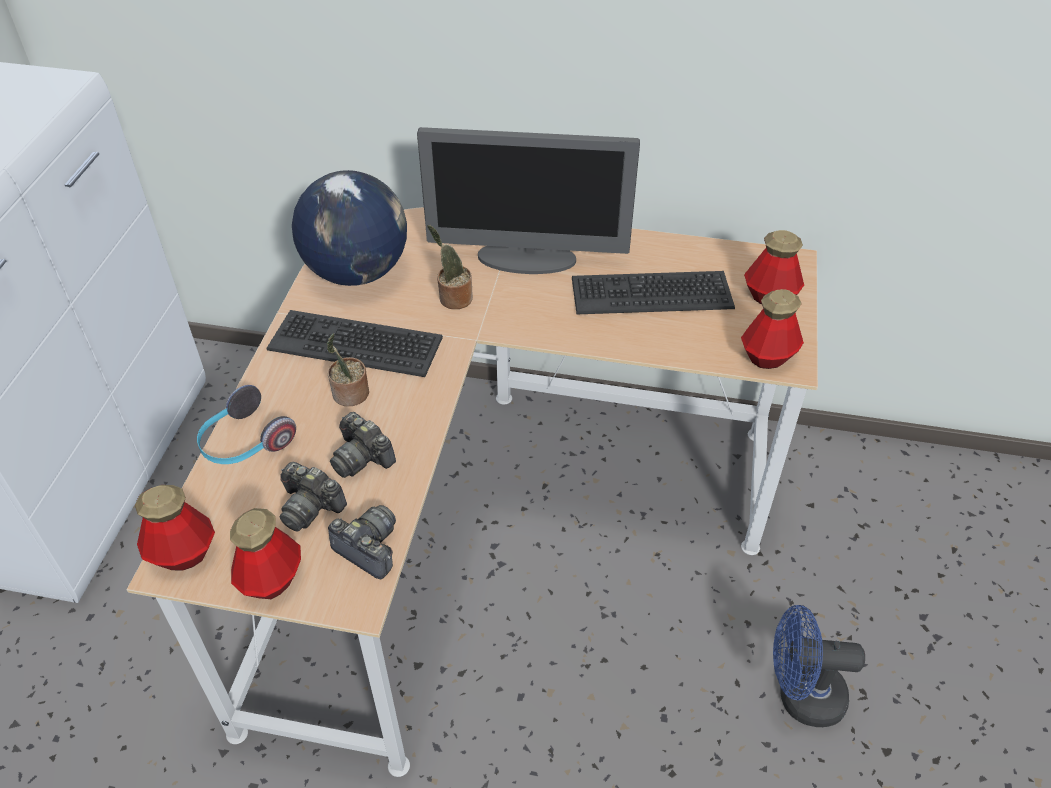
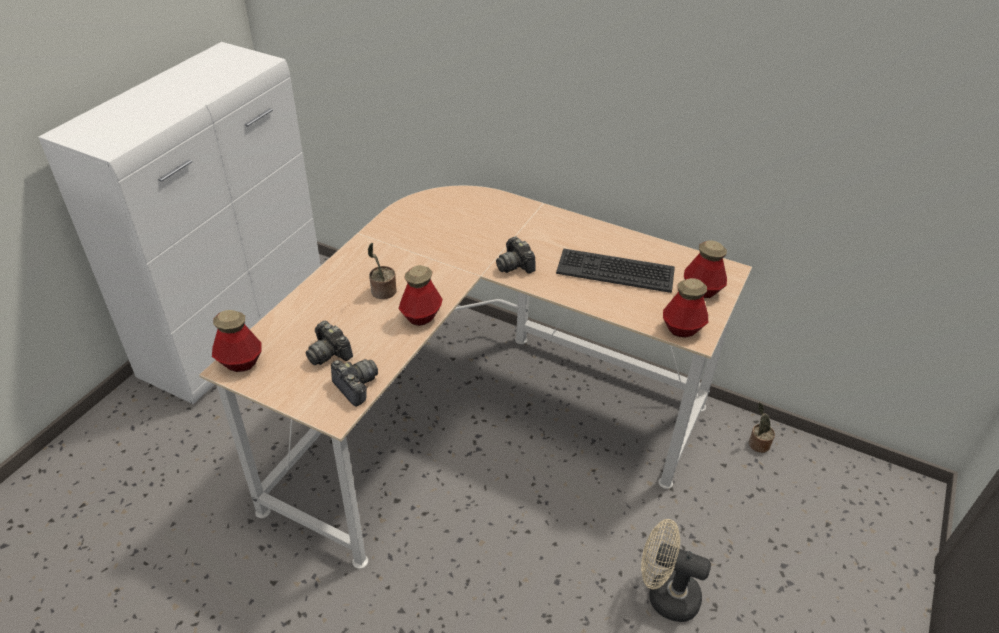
camera: 15 degrees right, 5 degrees down
(244, 443) = (304, 306): headphones -> none
(271, 580) = (287, 390): bottle -> bottle (421, 316)
(356, 272) = (419, 218): globe -> none
(356, 343) = (400, 261): keyboard -> none
(362, 457) = (374, 331): camera -> camera (515, 265)
(453, 298) = (476, 247): potted plant -> potted plant (757, 444)
(527, 259) = (537, 232): monitor -> none
(800, 696) = (665, 595): blue fan -> beige fan

